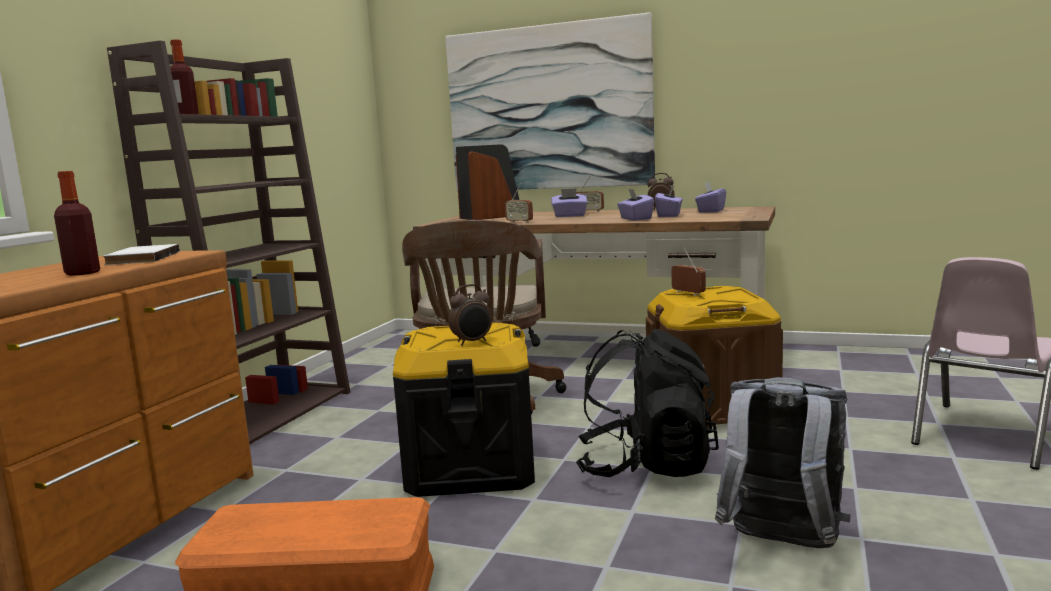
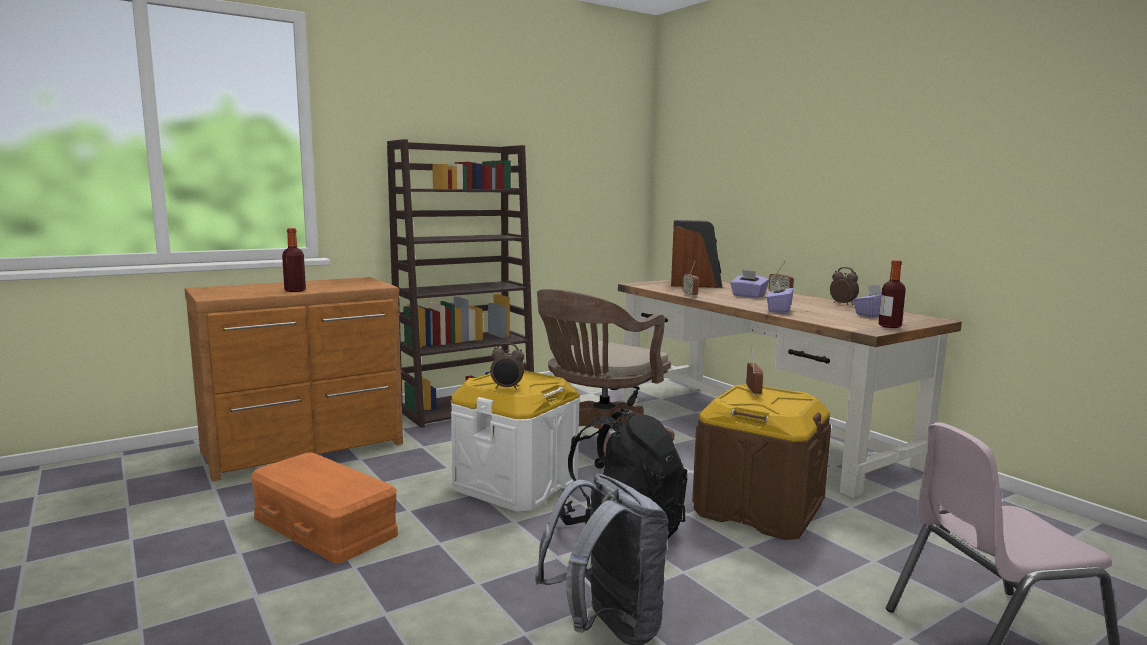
camera: 35 degrees right, 0 degrees up
(140, 258) = (349, 285): white book -> none
(186, 117) = (433, 188): bottle -> bottle (889, 326)
(471, 467) = (515, 485): black storage box -> white storage box
(548, 108) = (769, 191): picture -> none
(669, 215) = (819, 312): purple tissue box -> none

